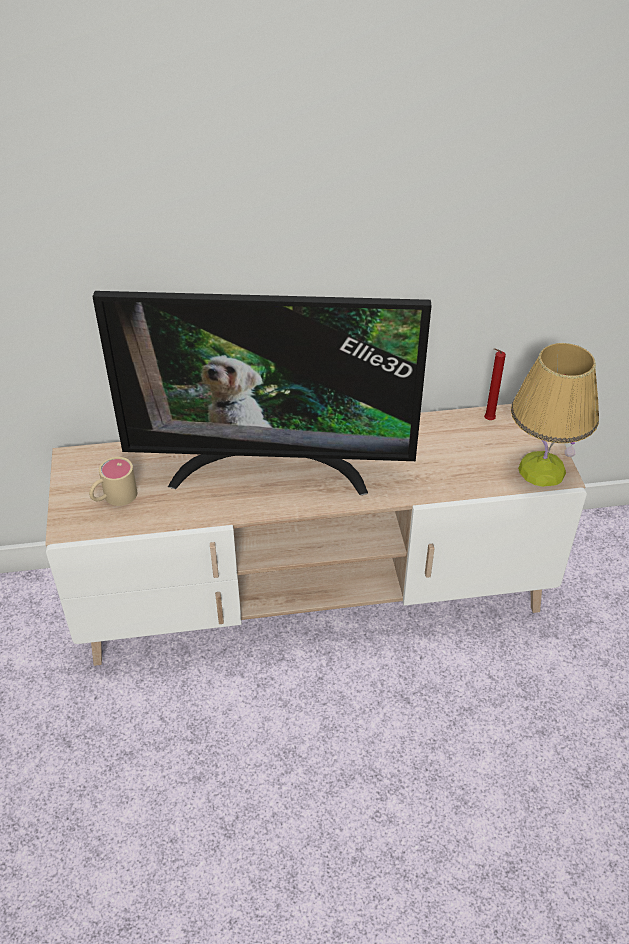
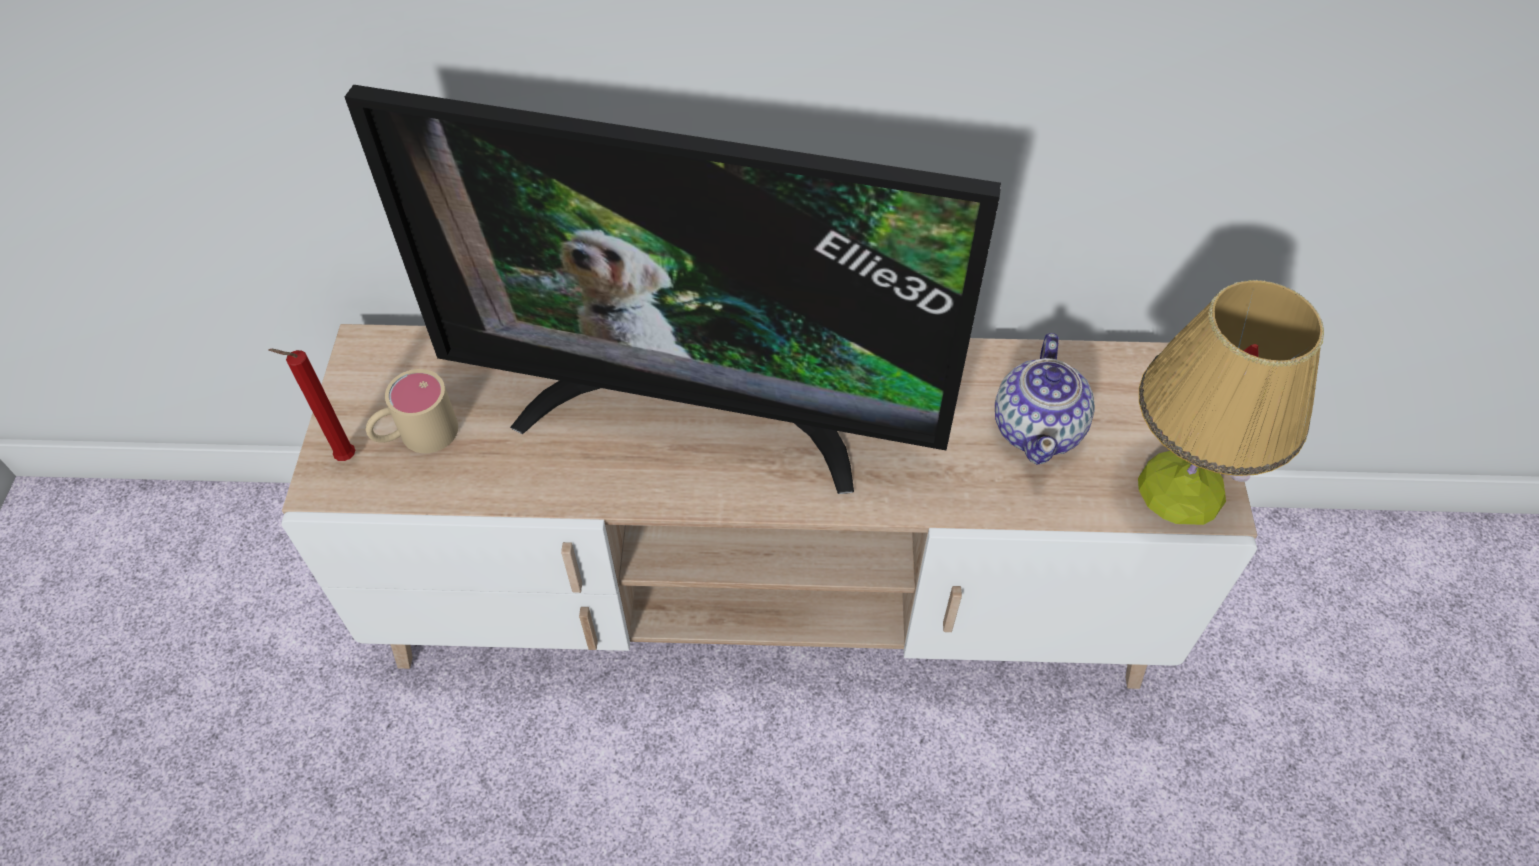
camera: 10 degrees right, 10 degrees up
(460, 451) = (1038, 428): none -> teapot
(487, 420) = (1100, 371): red candle -> red candle (343, 458)

